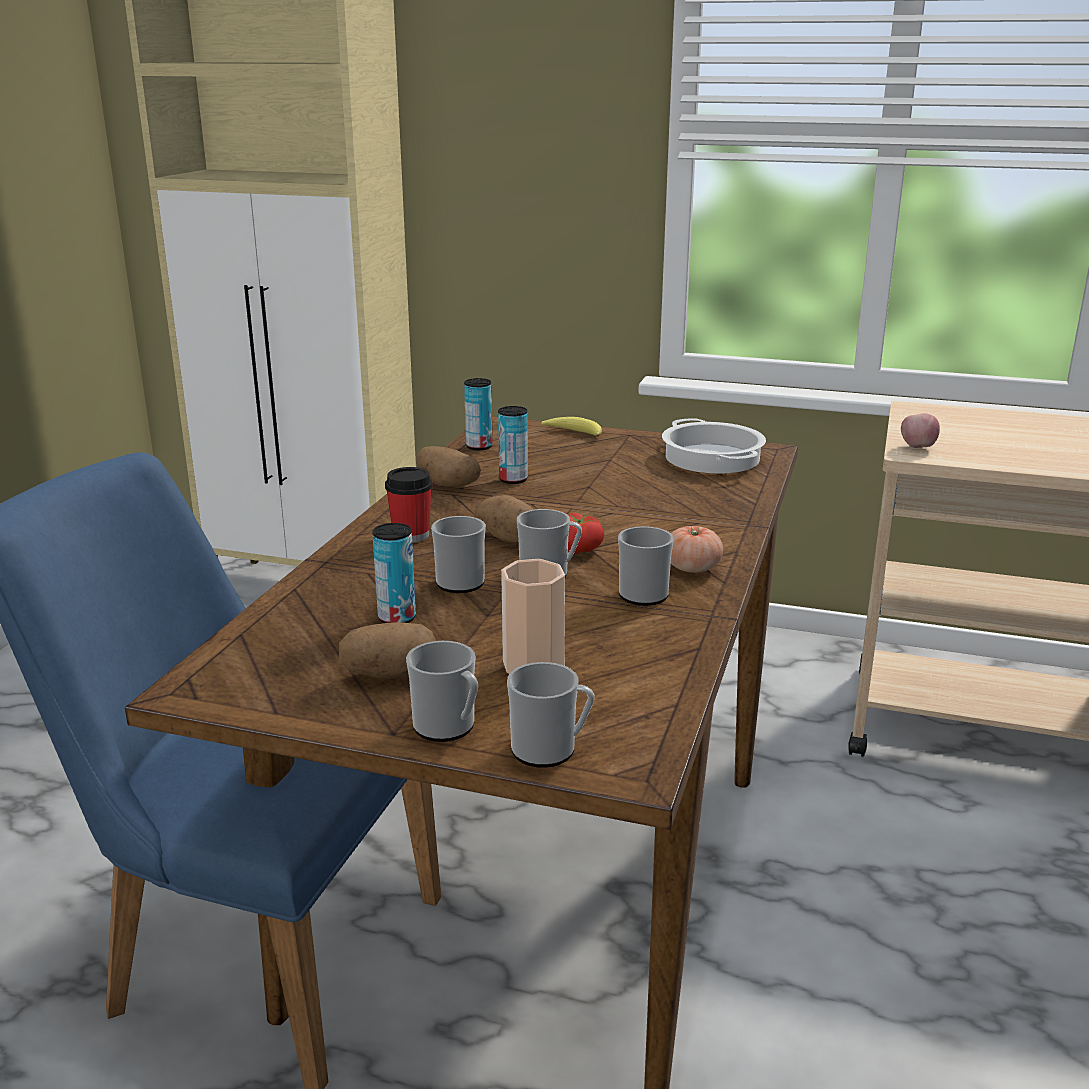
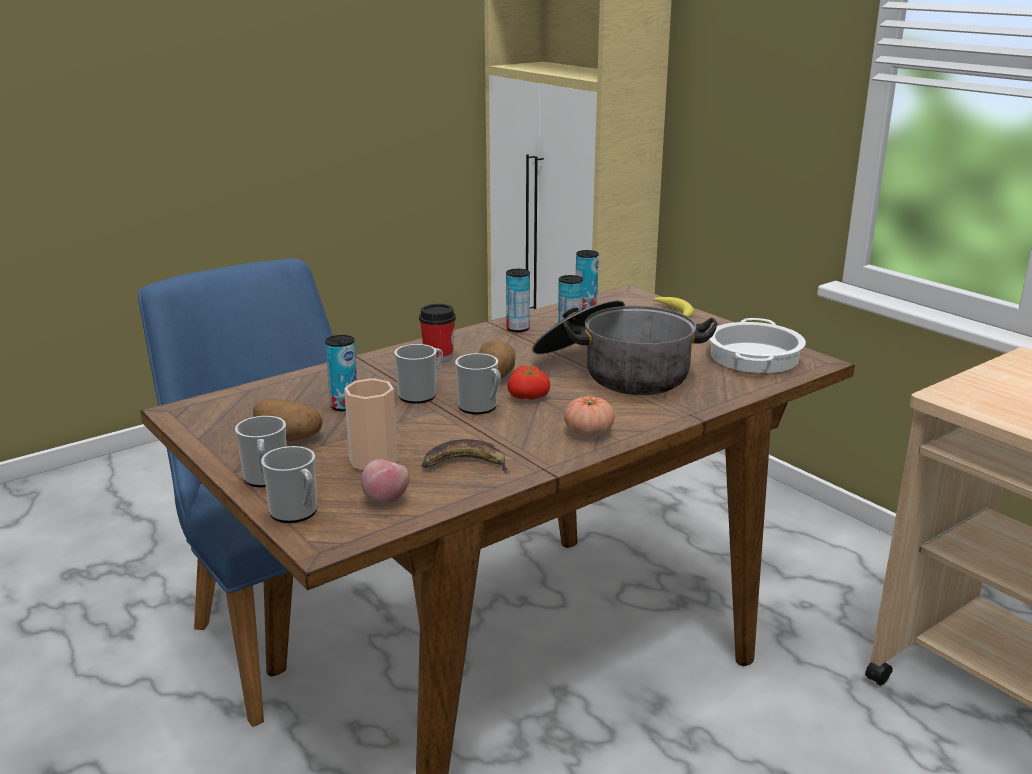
camera: 35 degrees right, 0 degrees up
(446, 485) = (517, 329): potato -> can
(617, 503) = (615, 372): none -> cooking pot
(633, 637) = (465, 464): none -> banana
(641, 592) = (522, 437): mug -> none
(917, 447) = (964, 392): apple -> apple (386, 500)

